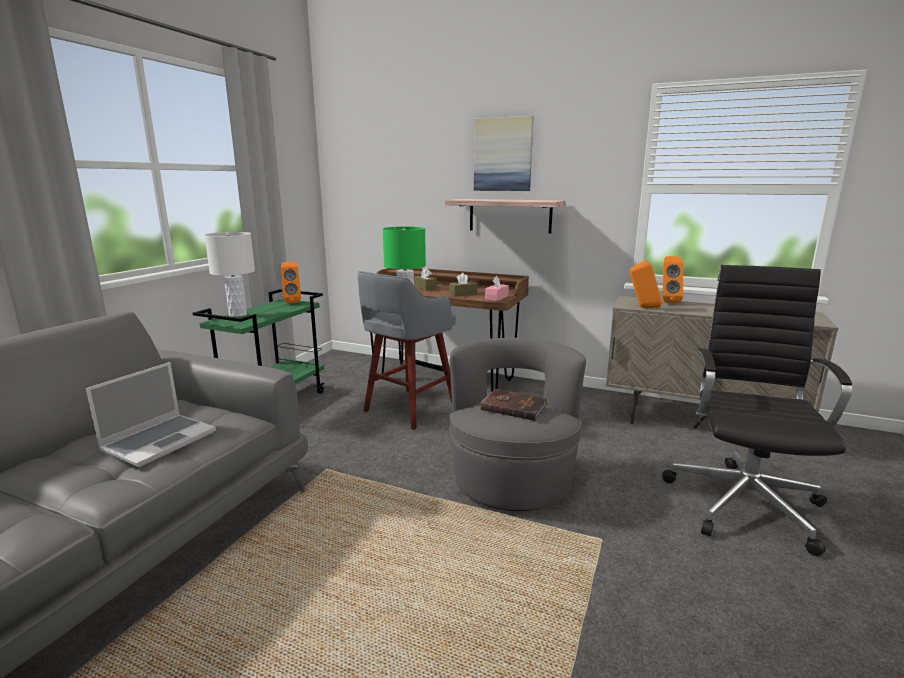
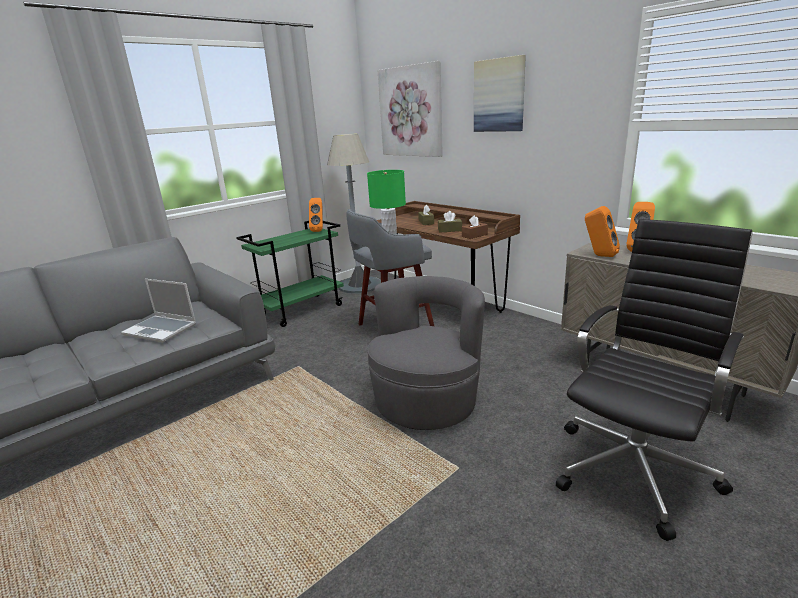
camera: 25 degrees right, 5 degrees up
(160, 440) = (161, 329): laptop -> laptop turned 60 degrees clockwise
(237, 314) = (271, 239): white table lamp -> none
(328, 368) = (360, 285): none -> grey floor lamp
(389, 167) = (410, 112): none -> picture
(496, 297) = (474, 235): pink tissue box -> brown tissue box
(510, 215) = (505, 155): shelf -> none
(513, 406) = (419, 339): brown book -> none

